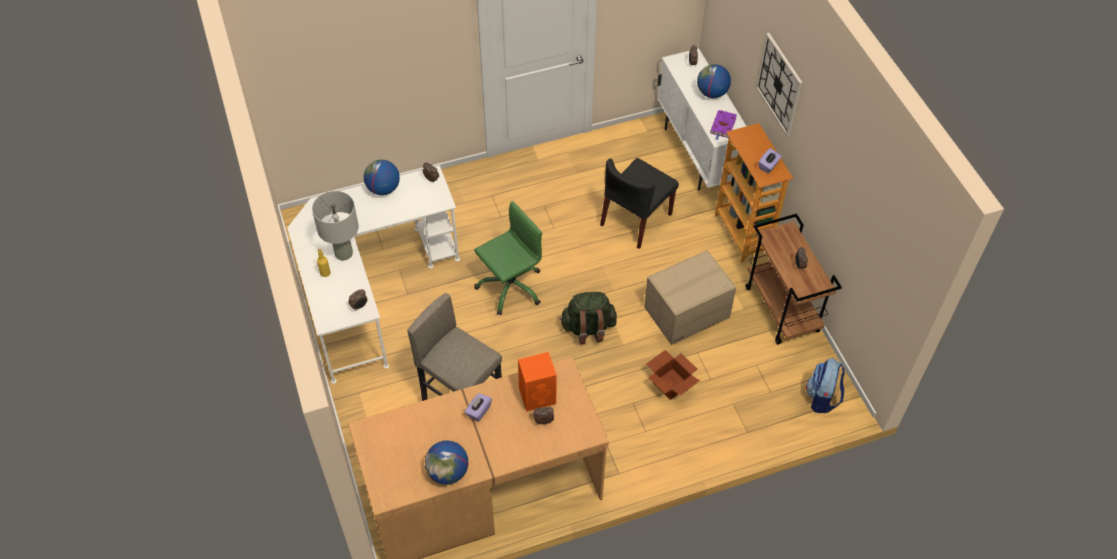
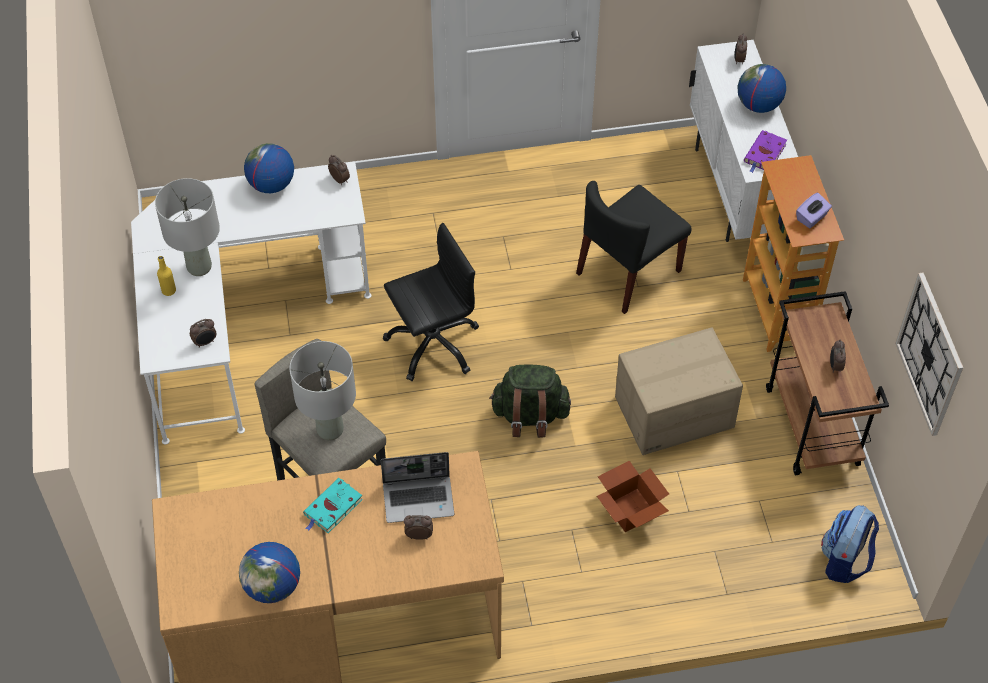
camera: 10 degrees right, 0 degrees up
(462, 356) = (329, 429): none -> grey table lamp
(478, 411) = (332, 508): purple tissue box -> turquoise book
(510, 287) = (433, 344): green office chair -> black office chair
(538, 396) = (419, 499): orange speaker -> laptop
(779, 84) = (839, 103): wall clock -> wall clock (930, 354)

